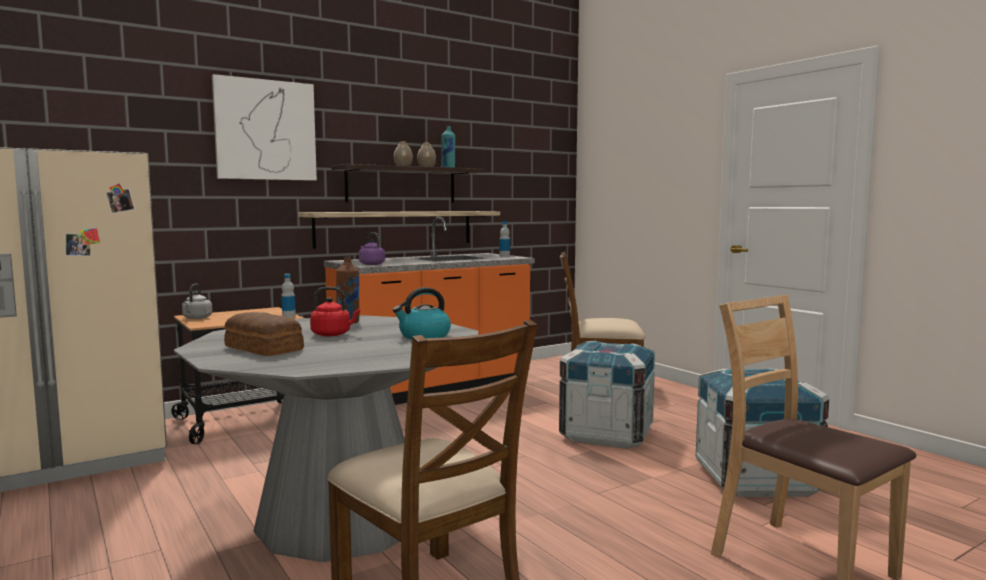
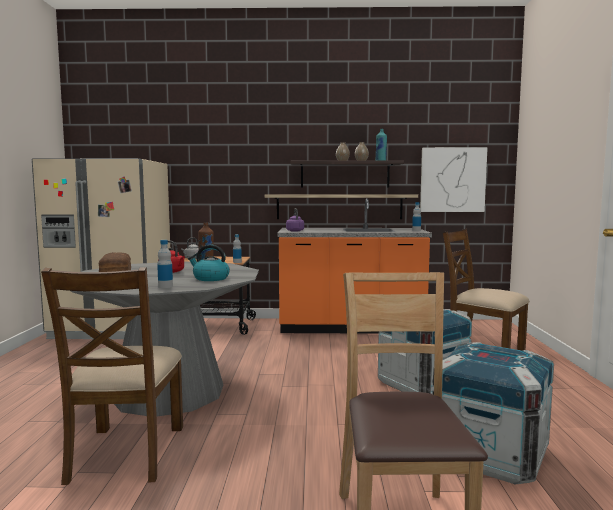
camera: 35 degrees right, 0 degrees up
(265, 130) = (247, 140): picture -> picture (452, 180)
(409, 352) = (165, 286): none -> bottle

